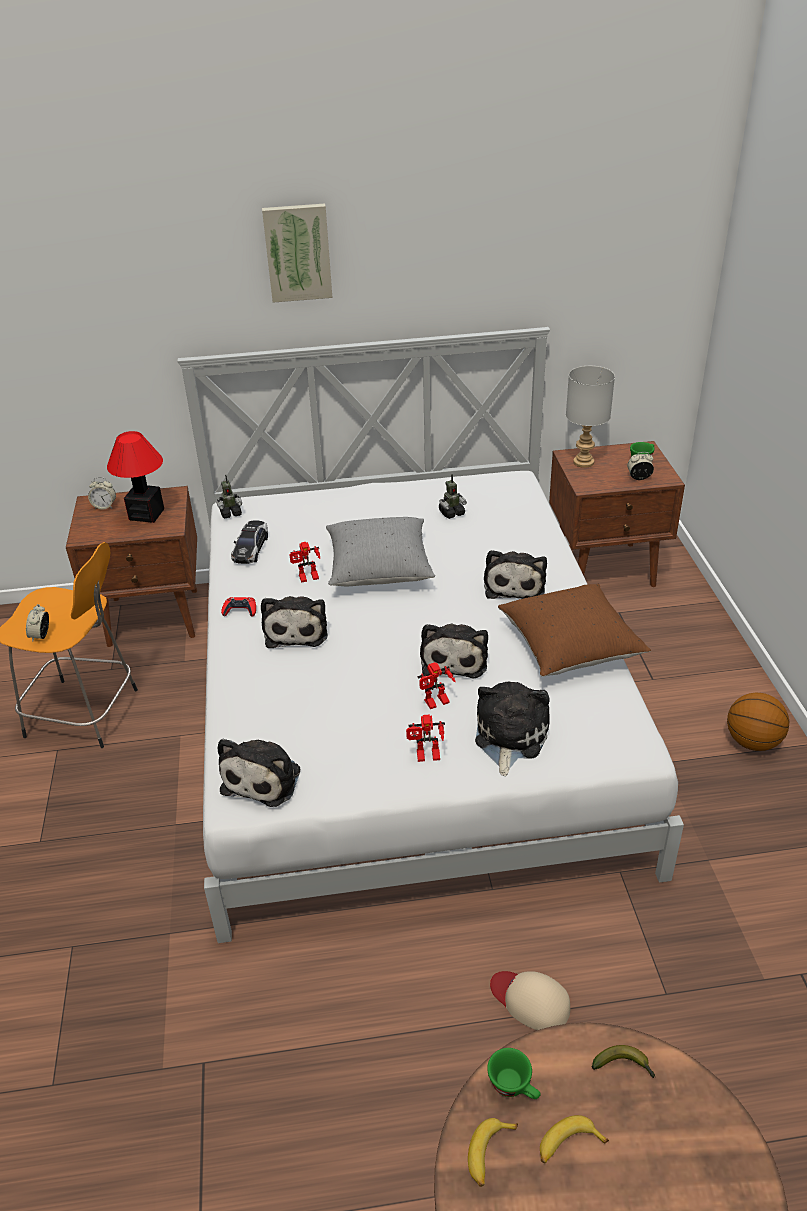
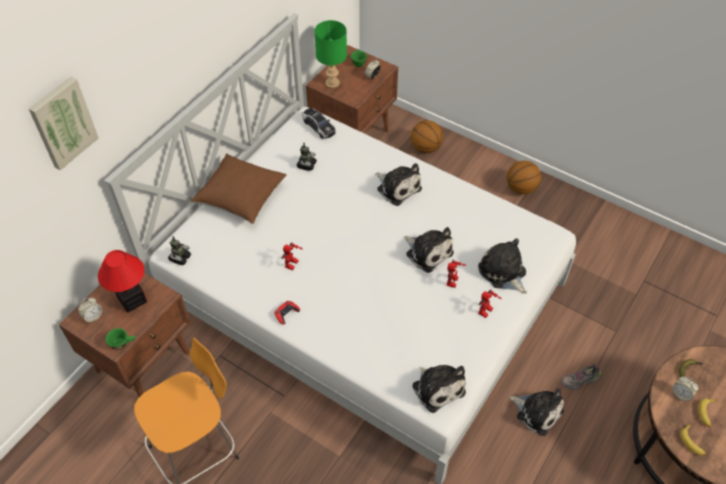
camera: 50 degrees left, 15 degrees up
(41, 635) = (191, 426): alarm clock -> alarm clock (681, 394)
(251, 548) = (231, 272): toy car -> toy car (319, 126)
(296, 630) = (334, 299): plush toy -> plush toy (537, 411)
(297, 252) = (157, 56): picture -> picture (62, 122)
(379, 569) = (320, 229): grey pillow -> none
(514, 1086) = (670, 412): green cup -> green cup (122, 343)
(530, 1000) = (580, 380): beige cap -> shoe
(570, 647) = (466, 204): brown pillow -> brown pillow (241, 197)
(582, 462) = (332, 84): grey table lamp -> green table lamp
(679, 627) = (425, 147): none -> basketball

